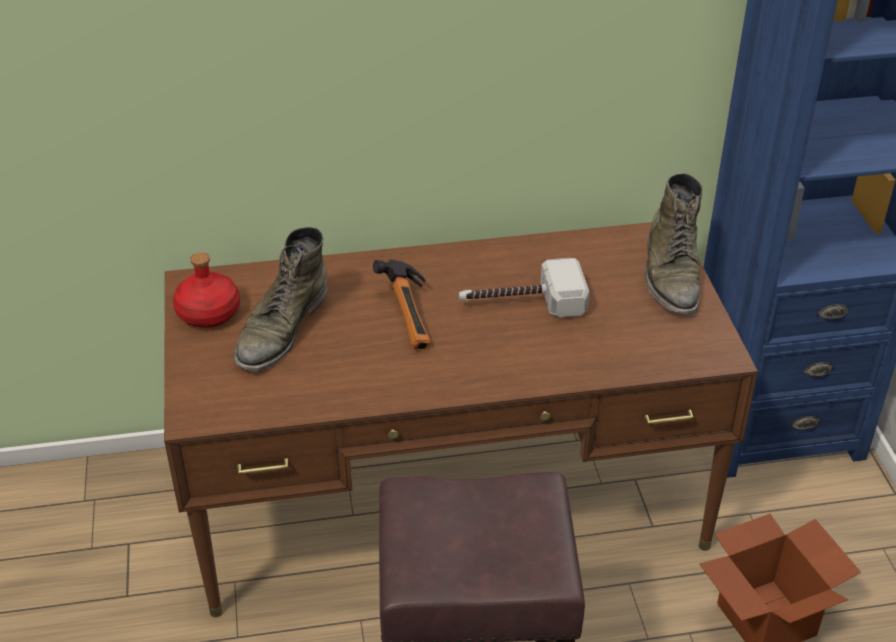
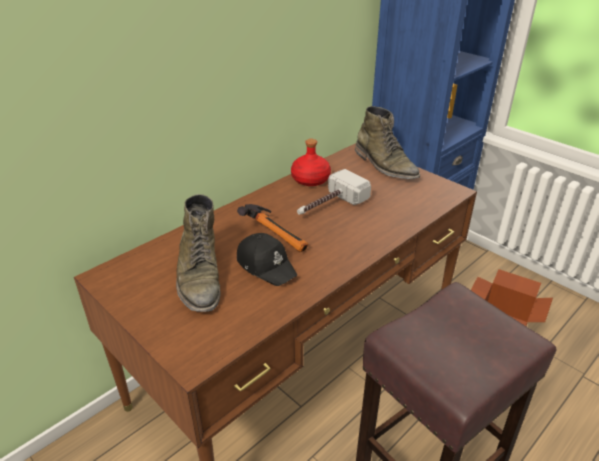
camera: 35 degrees left, 5 degrees down
(209, 313) = (136, 289): red bottle -> red bottle (311, 179)
(363, 348) = (266, 265): none -> black cap

